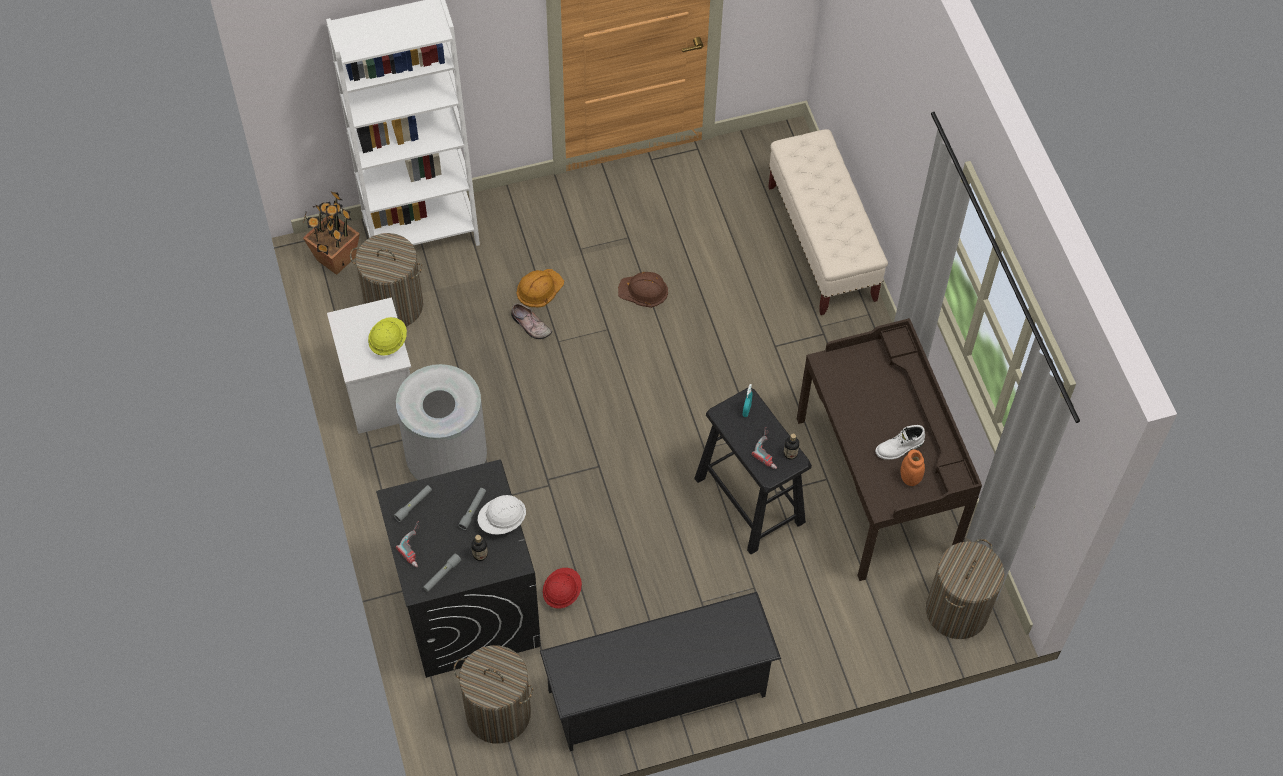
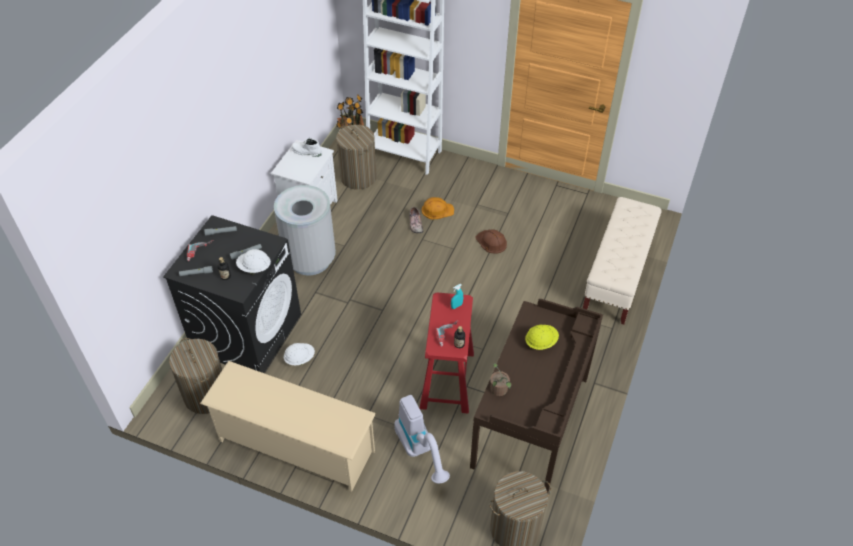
camera: 40 degrees right, 10 degrees down
(388, 342) = (310, 168): yellow hard hat -> yellow hard hat (540, 342)
(562, 593) = (300, 358): red hard hat -> white hard hat
(658, 693) = (295, 445): black shoe rack -> beige shoe rack
(749, 499) = (447, 380): black stool -> red stool
(794, 600) = (420, 451): none -> vacuum cleaner
(873, 477) = (499, 391): none -> potted plant
(899, 448) = (531, 385): white boot -> white boot (306, 152)
(910, 478) = (522, 406): orange jar -> none

